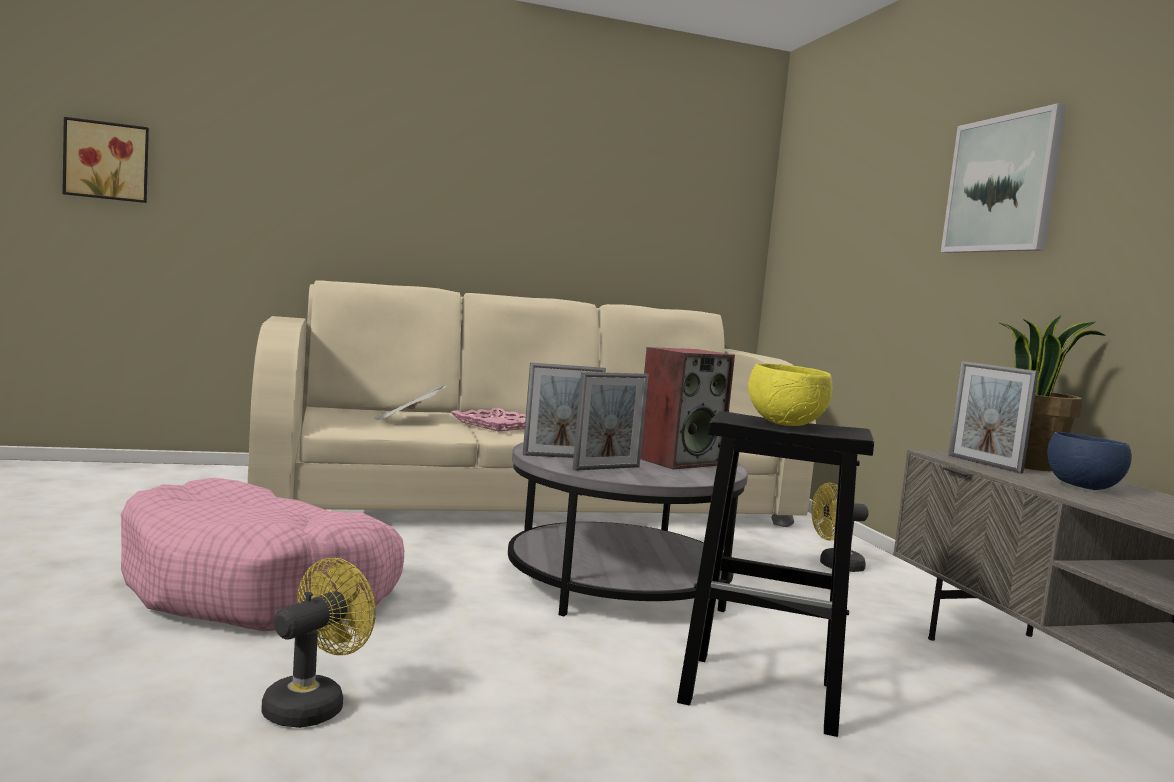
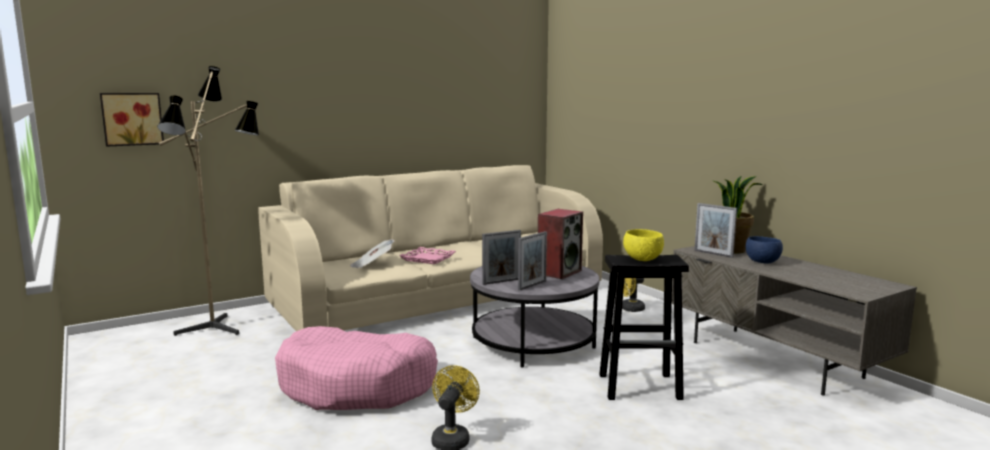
camera: 15 degrees left, 5 degrees up
(171, 483) = (221, 328): none -> floor lamp
(1002, 185) = (698, 98): picture -> none

